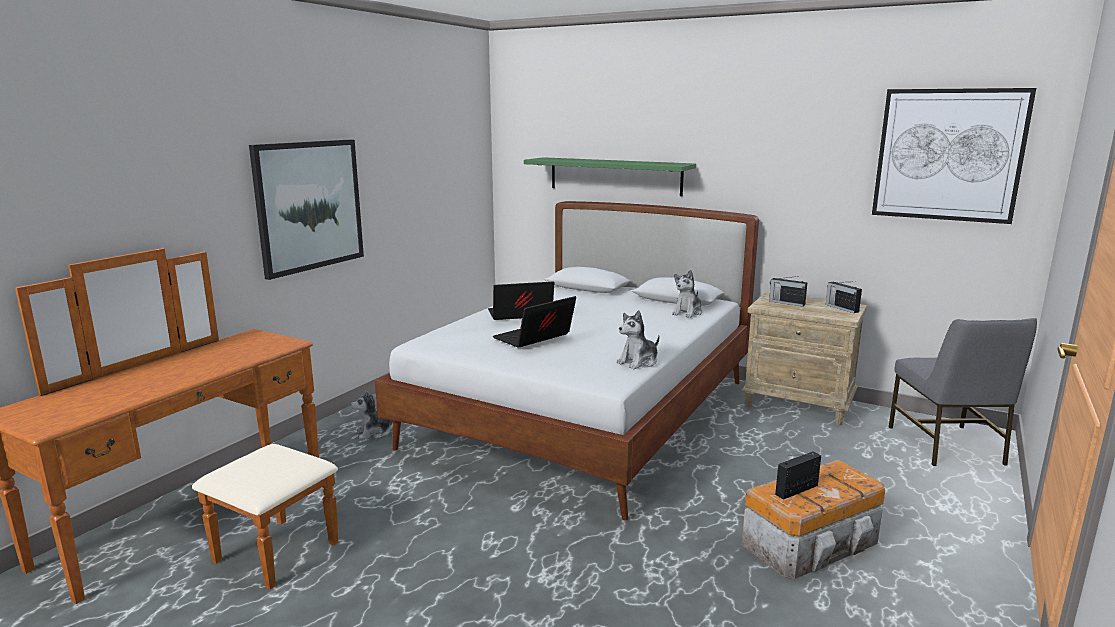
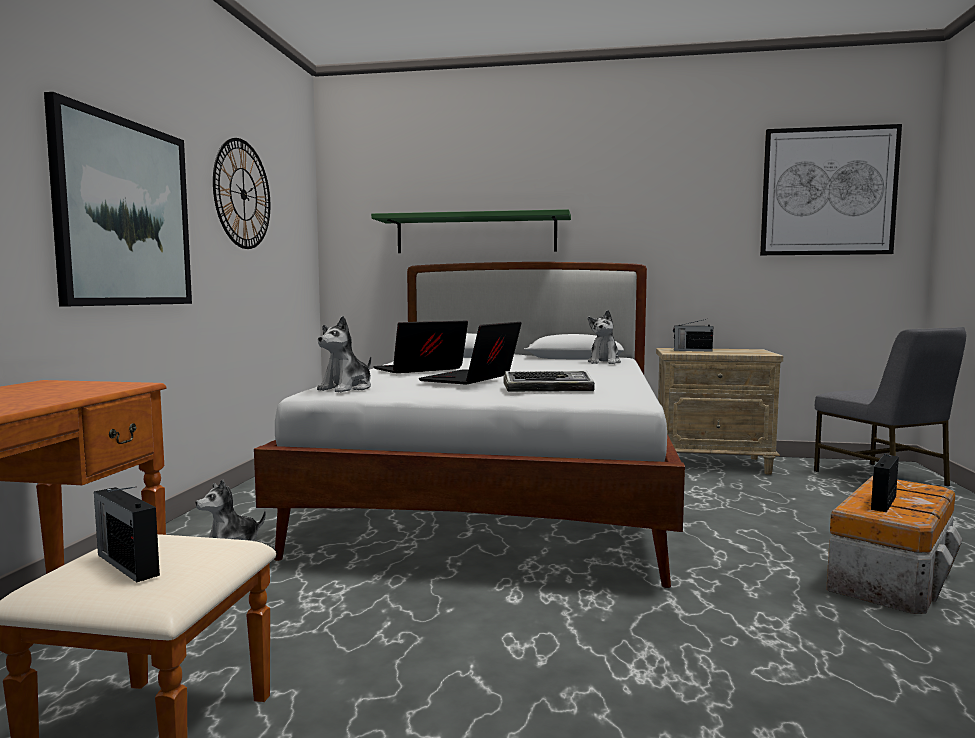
camera: 20 degrees left, 10 degrees down
(411, 159) = (243, 194): none -> wall clock
(572, 360) = (549, 389): none -> keyboard
(638, 362) = (626, 387): plush toy -> plush toy (347, 388)
(841, 308) = (748, 350): radio -> radio (127, 564)

